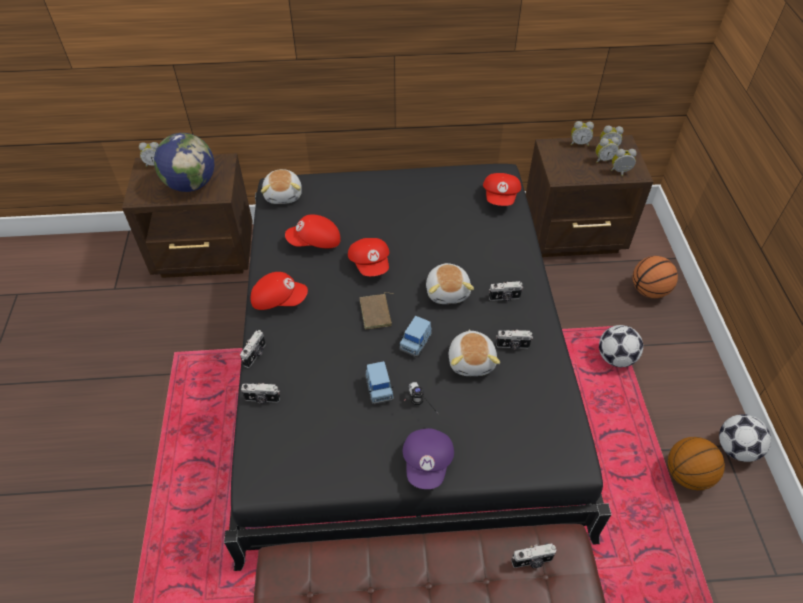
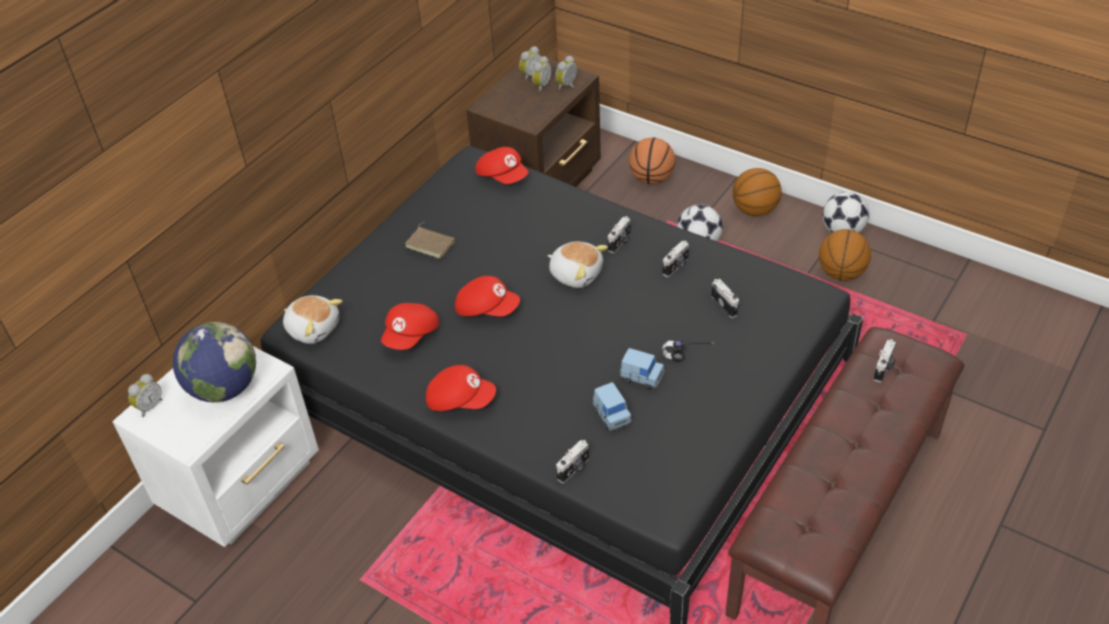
camera: 50 degrees left, 5 degrees down
(206, 255) = (243, 484): brown nightstand -> white nightstand
(255, 354) = (514, 450): camera -> camera (725, 305)
(279, 299) = (460, 399): red cap -> red cap turned 60 degrees clockwise
(377, 313) = (554, 334): brown book -> brown book (431, 243)
(415, 343) = (614, 326): blue toy car -> blue toy car (612, 415)
(428, 462) = (745, 384): purple cap -> none
(472, 361) = (667, 300): plush toy -> none
(579, 143) = (504, 87): alarm clock -> none
(690, 373) = (755, 210): none -> basketball

